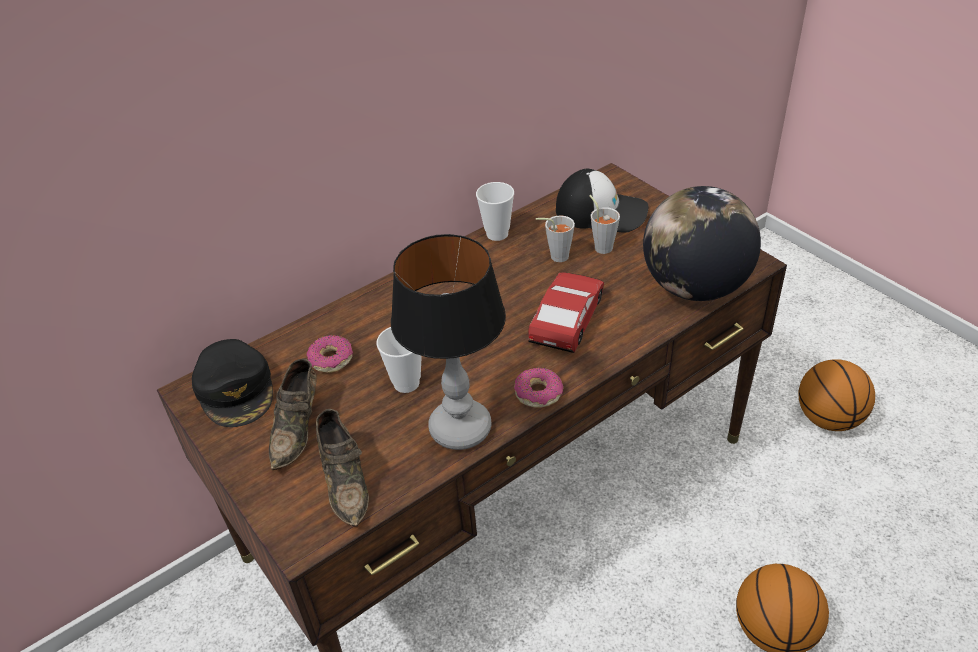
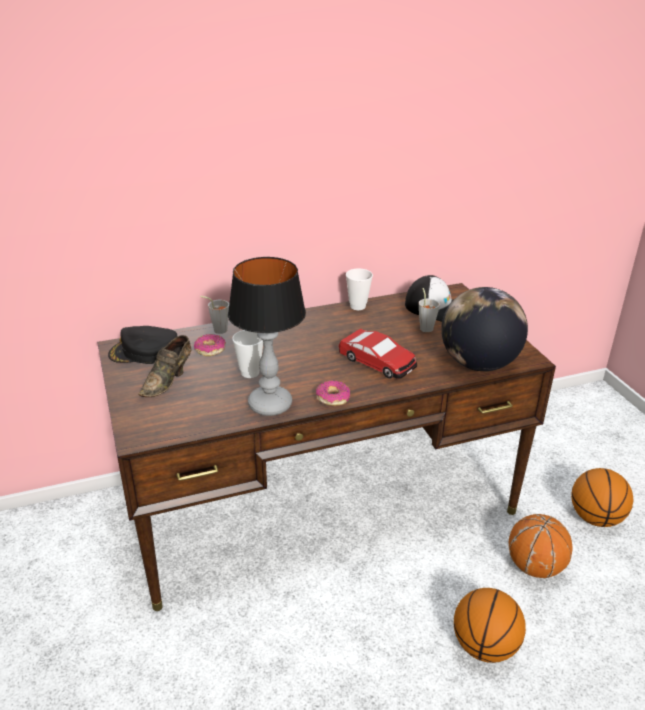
camera: 15 degrees right, 10 degrees down
(236, 389) = (143, 352): black cap -> black cap turned 90 degrees clockwise
(345, 481) = (181, 414): brown shoe -> none
(555, 256) = (390, 326): grey cup -> grey cup (217, 329)
(567, 318) = (377, 362): toy car -> toy car turned 90 degrees clockwise
(787, 506) = (534, 567): none -> basketball

